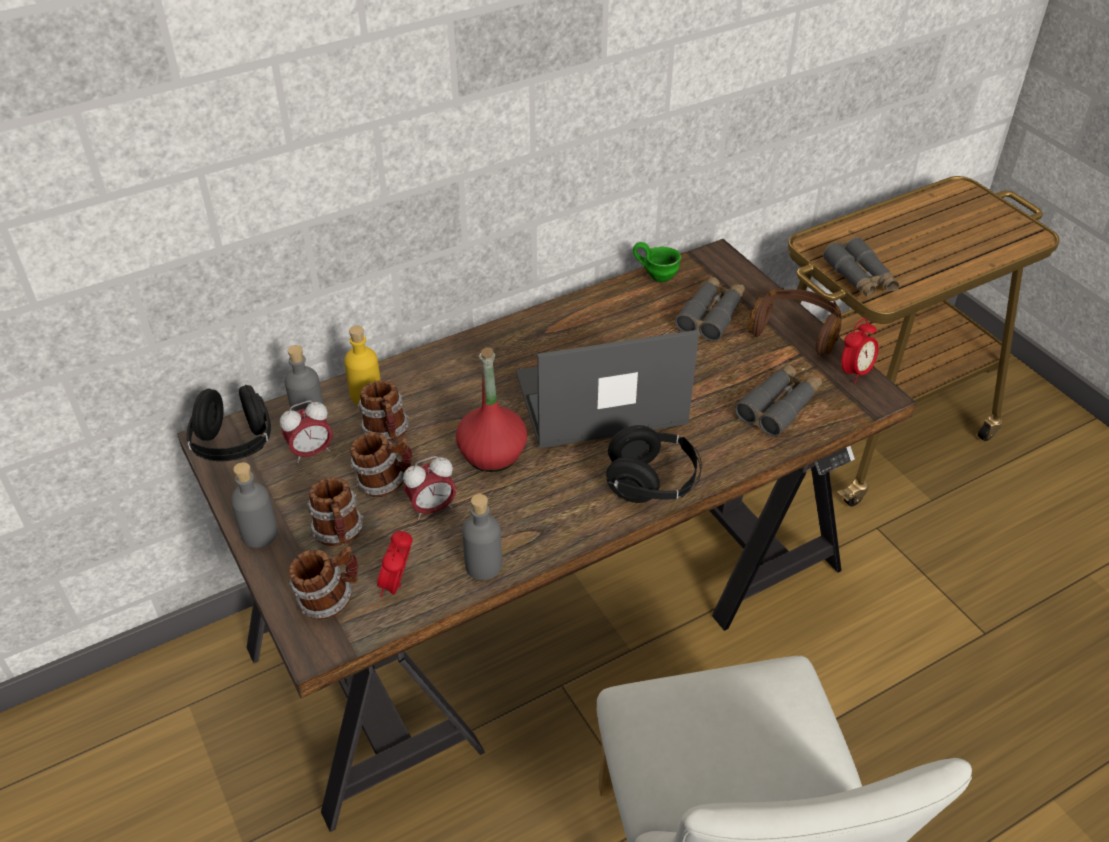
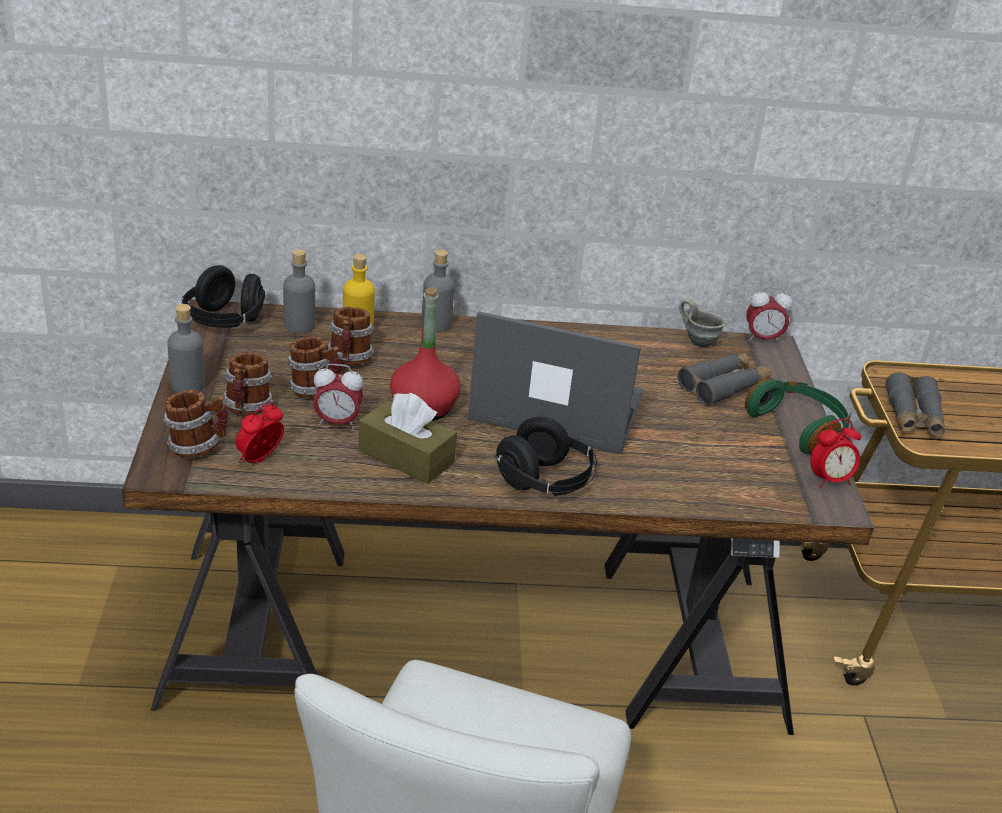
camera: 25 degrees right, 10 degrees down
(311, 452) = (277, 349): alarm clock -> alarm clock (762, 339)
(483, 565) = (341, 477): grey bottle -> grey bottle (436, 324)
(520, 515) = (406, 456): none -> brown tissue box
(657, 276) = (699, 340): green mug -> grey mug
(779, 406) = (724, 475): grey binoculars -> none
(795, 330) = (799, 427): brown headphones -> green headphones

